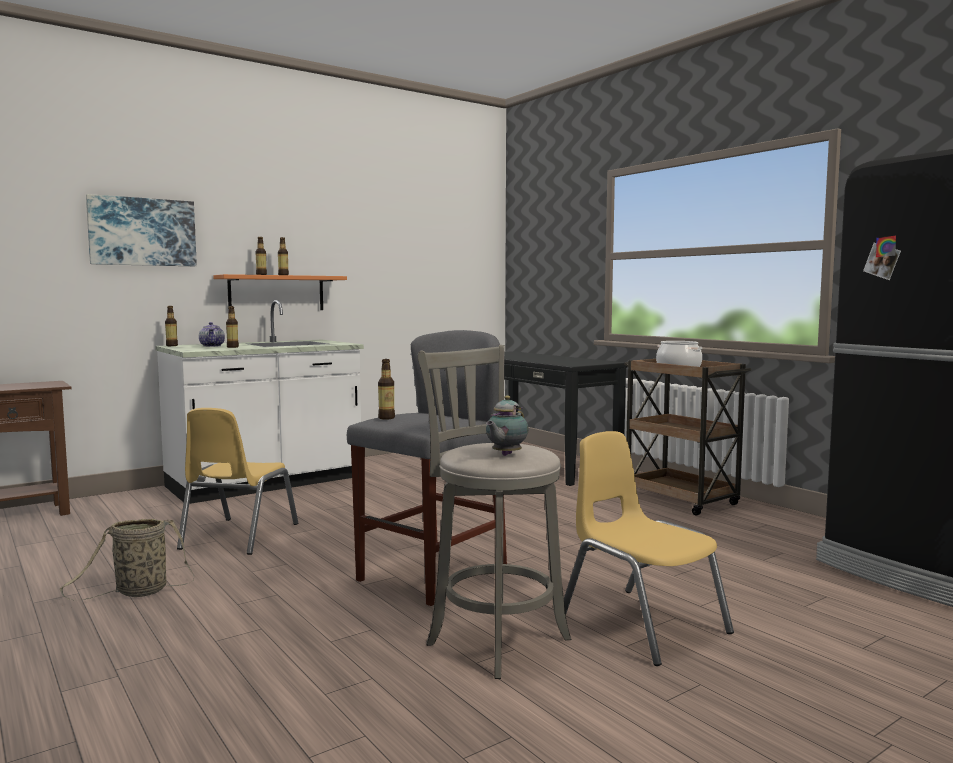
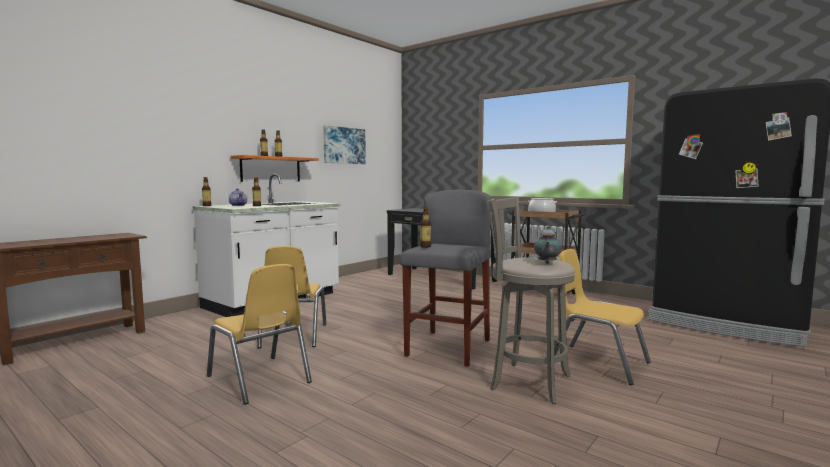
camera: 15 degrees left, 0 degrees up
(137, 592) = (259, 379): basket -> yellow chair
(142, 232) = (182, 123): picture -> picture (344, 145)

